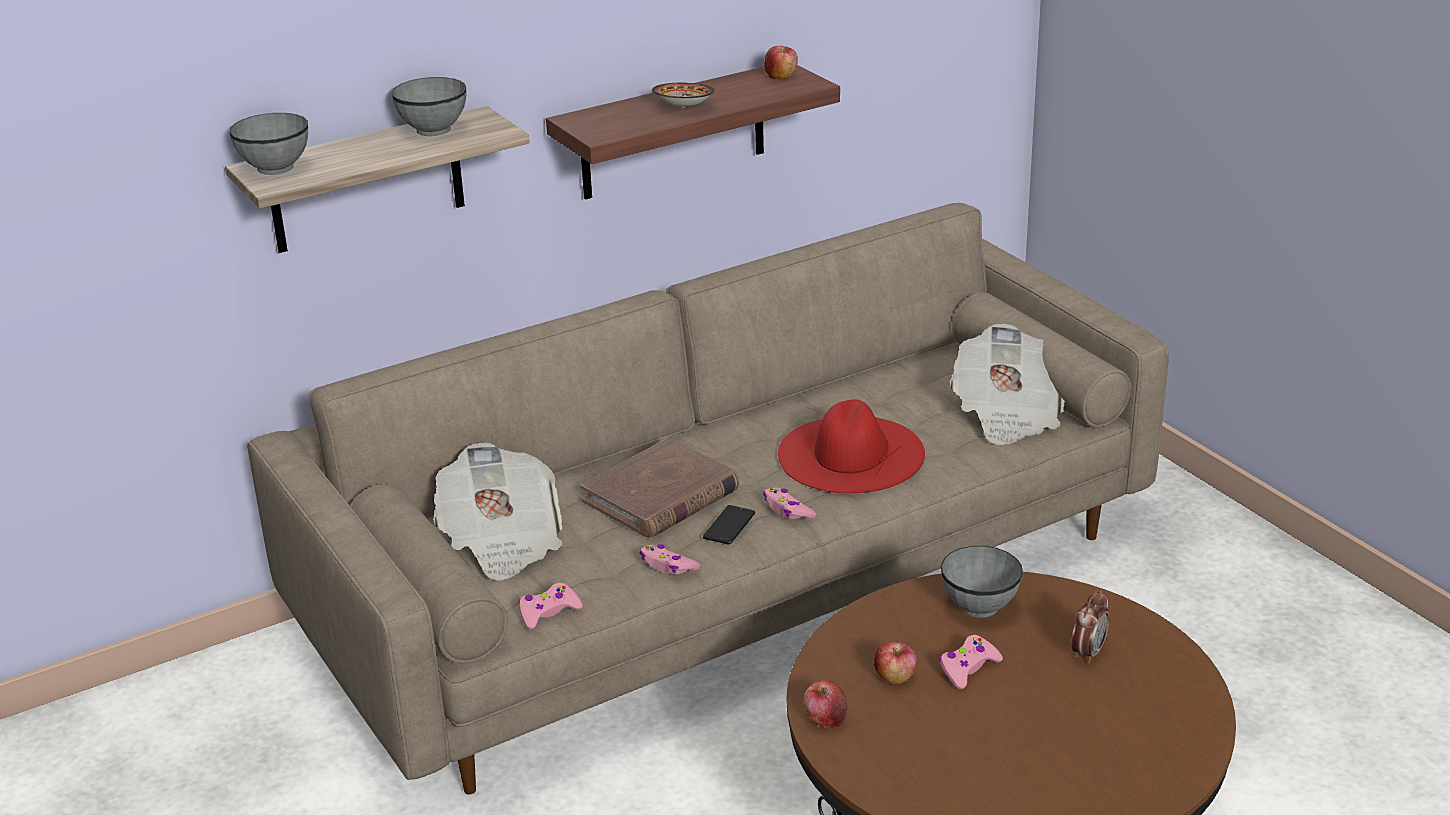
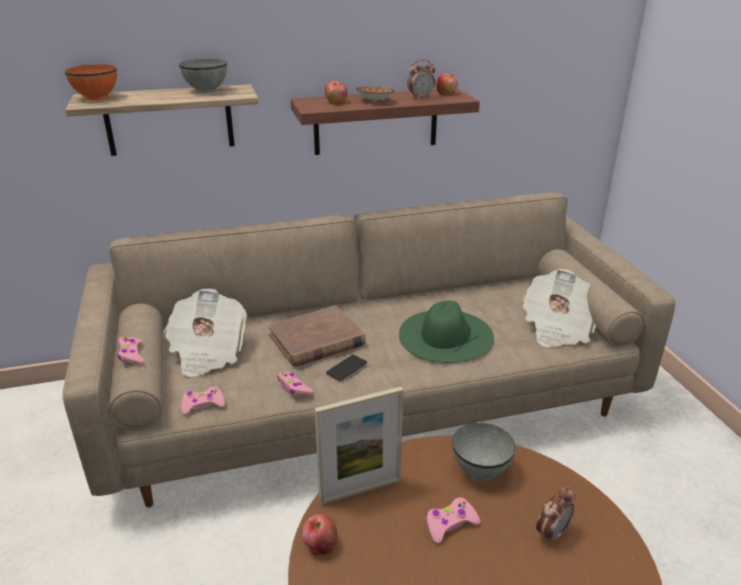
camera: 15 degrees right, 0 degrees up
(276, 168) = (97, 97): grey bowl -> orange bowl
(748, 91) = (420, 98): none -> alarm clock
(787, 510) = (388, 365): pink game controller -> pink game controller (131, 355)
(843, 657) = (360, 490): none -> picture frame
(851, 454) = (445, 335): red hat -> green hat
(895, 677) = (391, 518): apple -> apple (336, 102)

